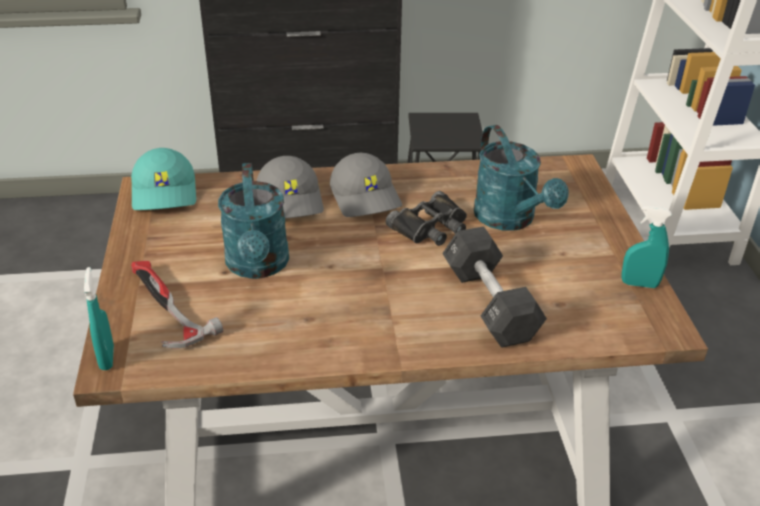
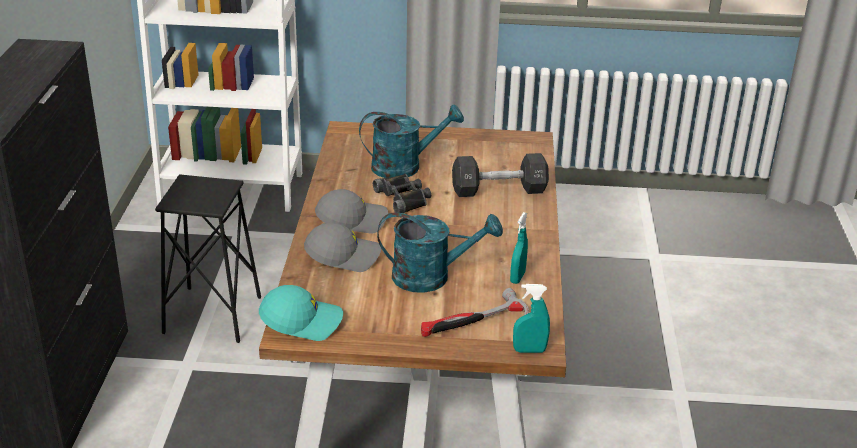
camera: 80 degrees left, 5 degrees down
(639, 284) = (490, 137): turquoise spray bottle -> turquoise spray bottle (517, 277)

